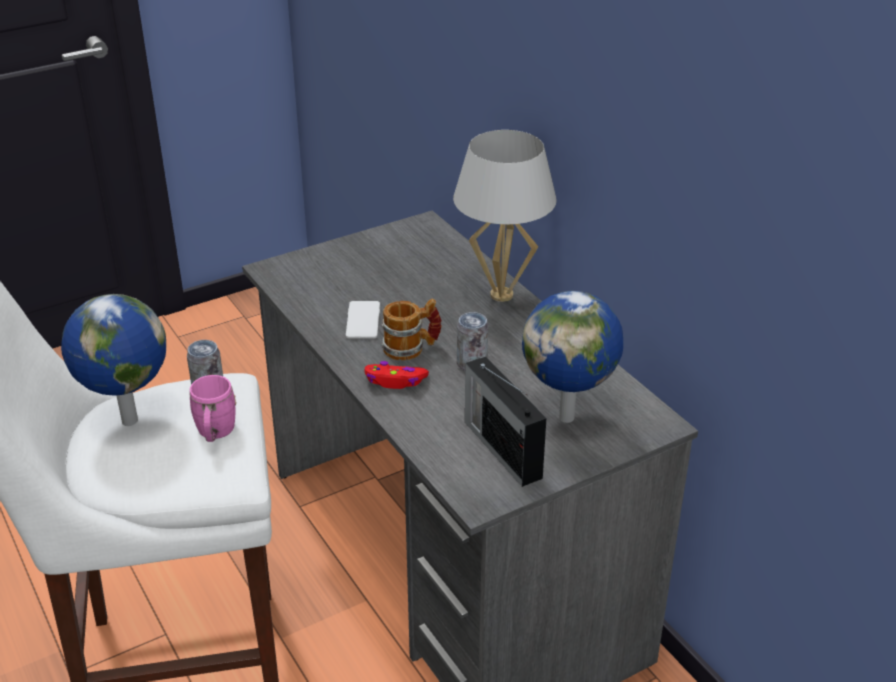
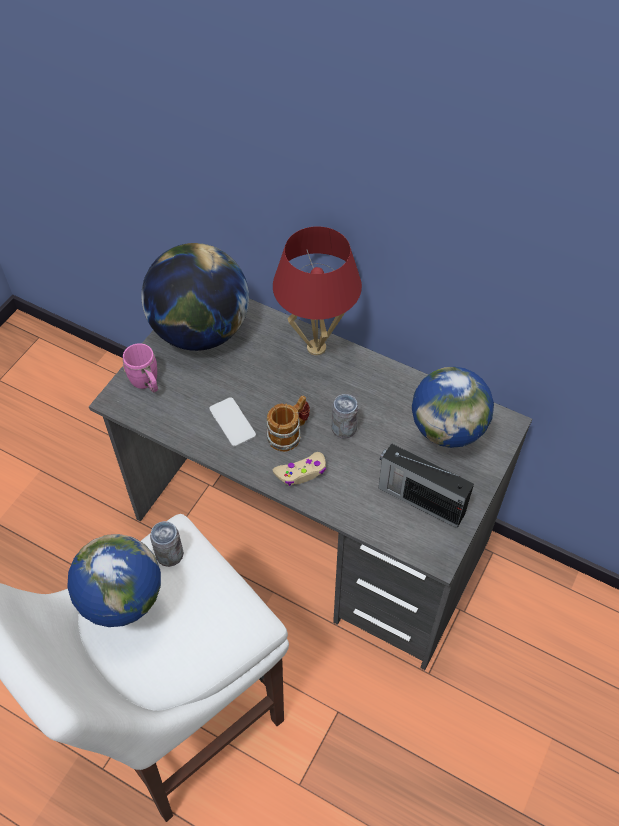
camera: 30 degrees left, 20 degrees up
(215, 434) = (207, 593): pink mug -> pink mug (147, 383)
(395, 381) = (301, 472): red game controller -> beige game controller
(396, 248) = (200, 331): none -> globe
(501, 295) = (316, 348): white table lamp -> red table lamp

